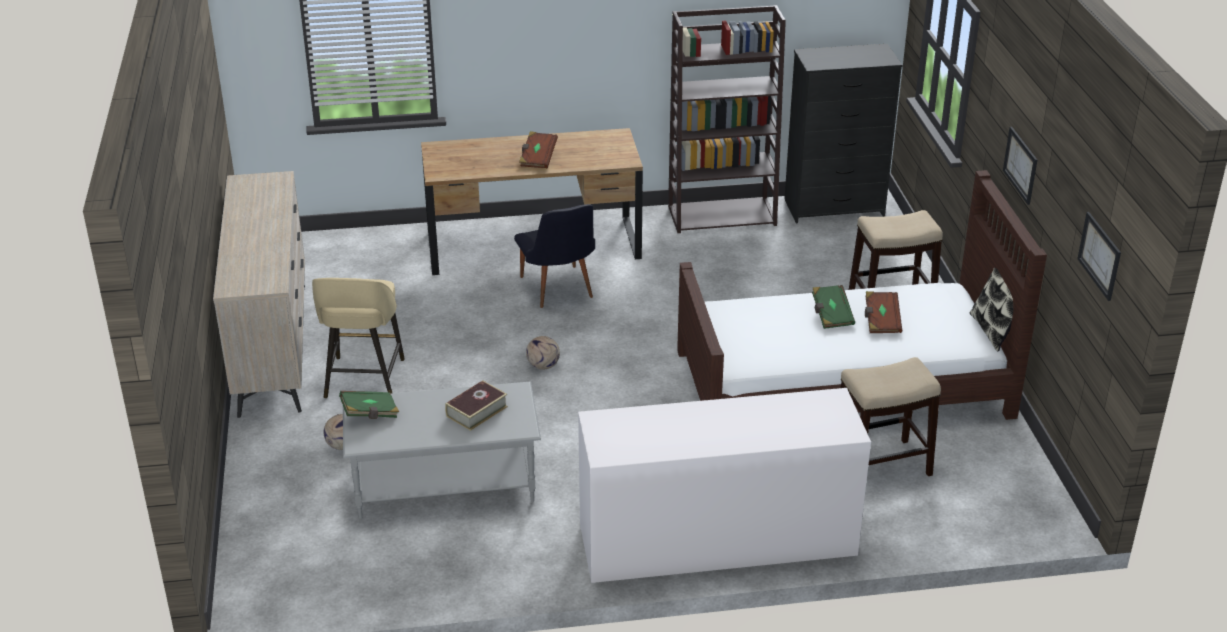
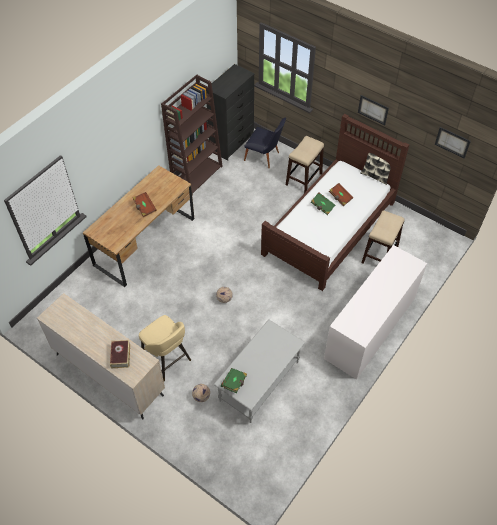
camera: 45 degrees left, 20 degrees up
(476, 411) = (269, 349): book -> book (120, 356)
(558, 291) = (184, 258): black chair -> black chair (265, 157)

